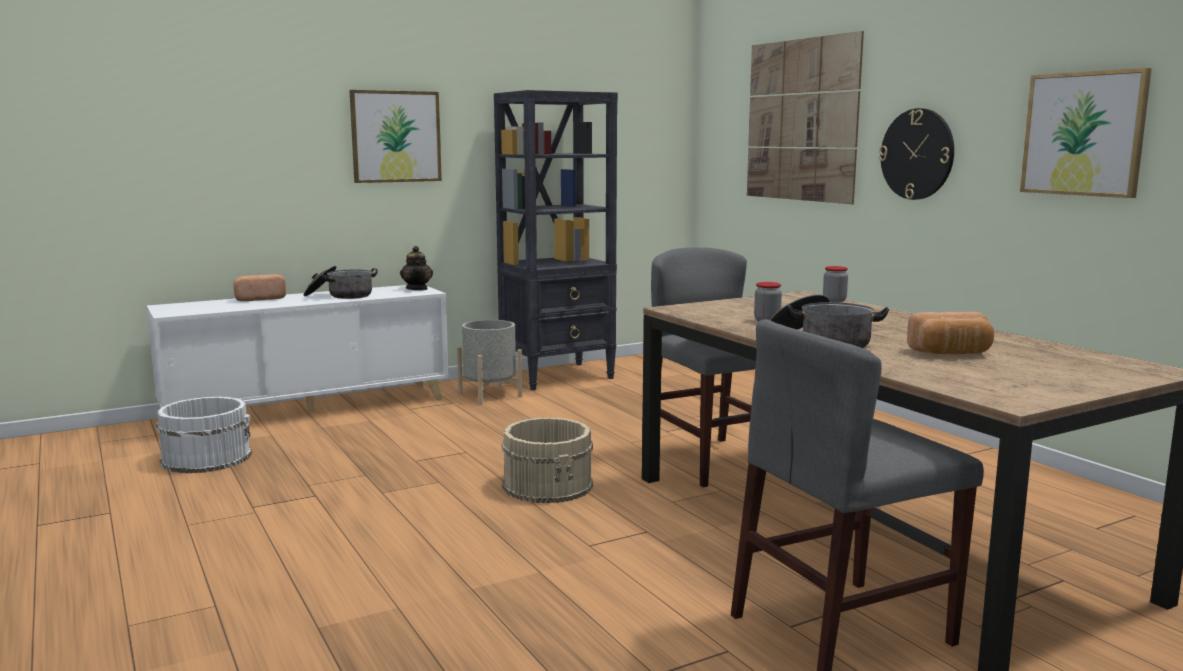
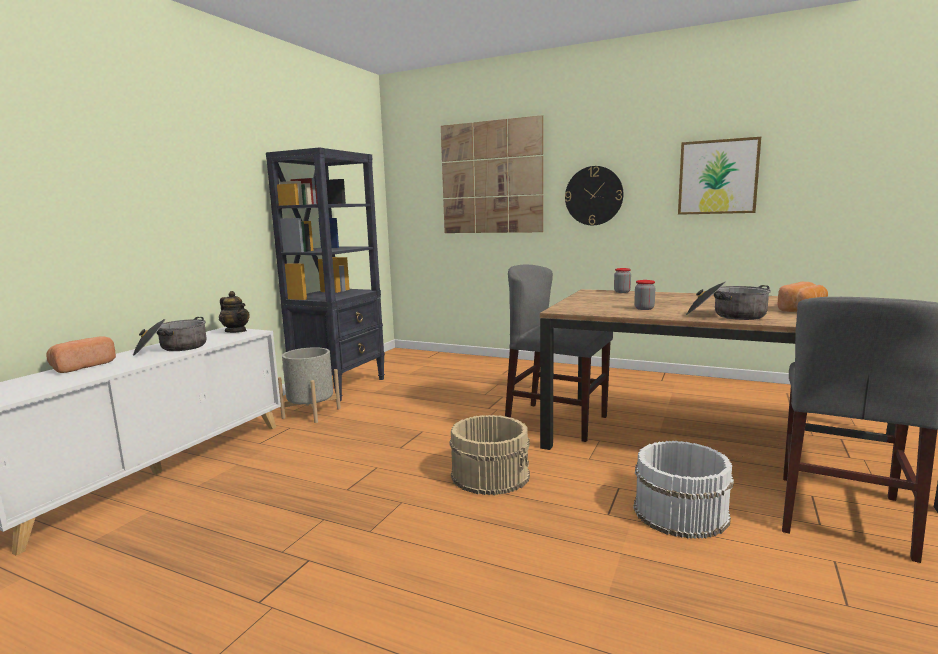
camera: 35 degrees left, 0 degrees up
(207, 458) = (106, 564): white bucket -> white bucket (679, 511)
(396, 136) = (189, 189): picture -> none

